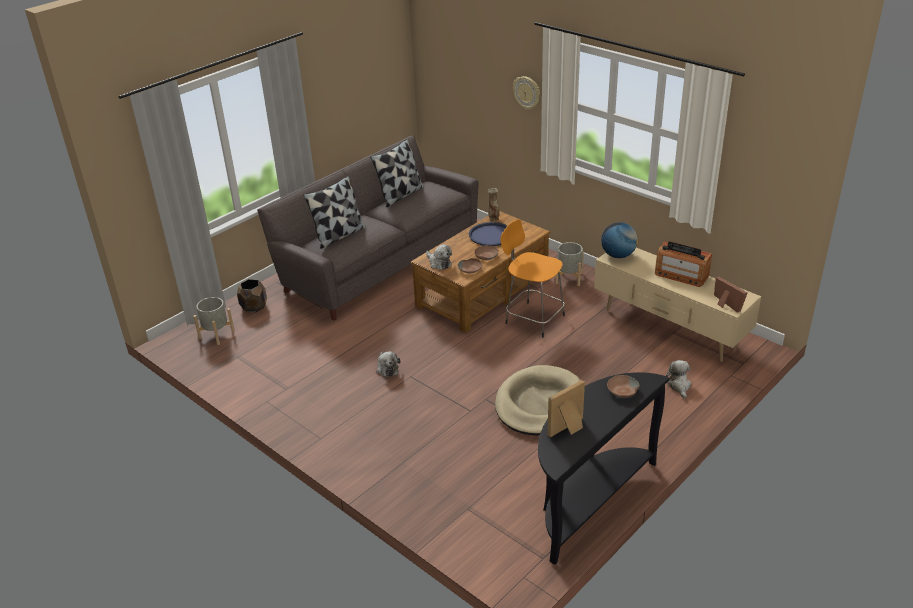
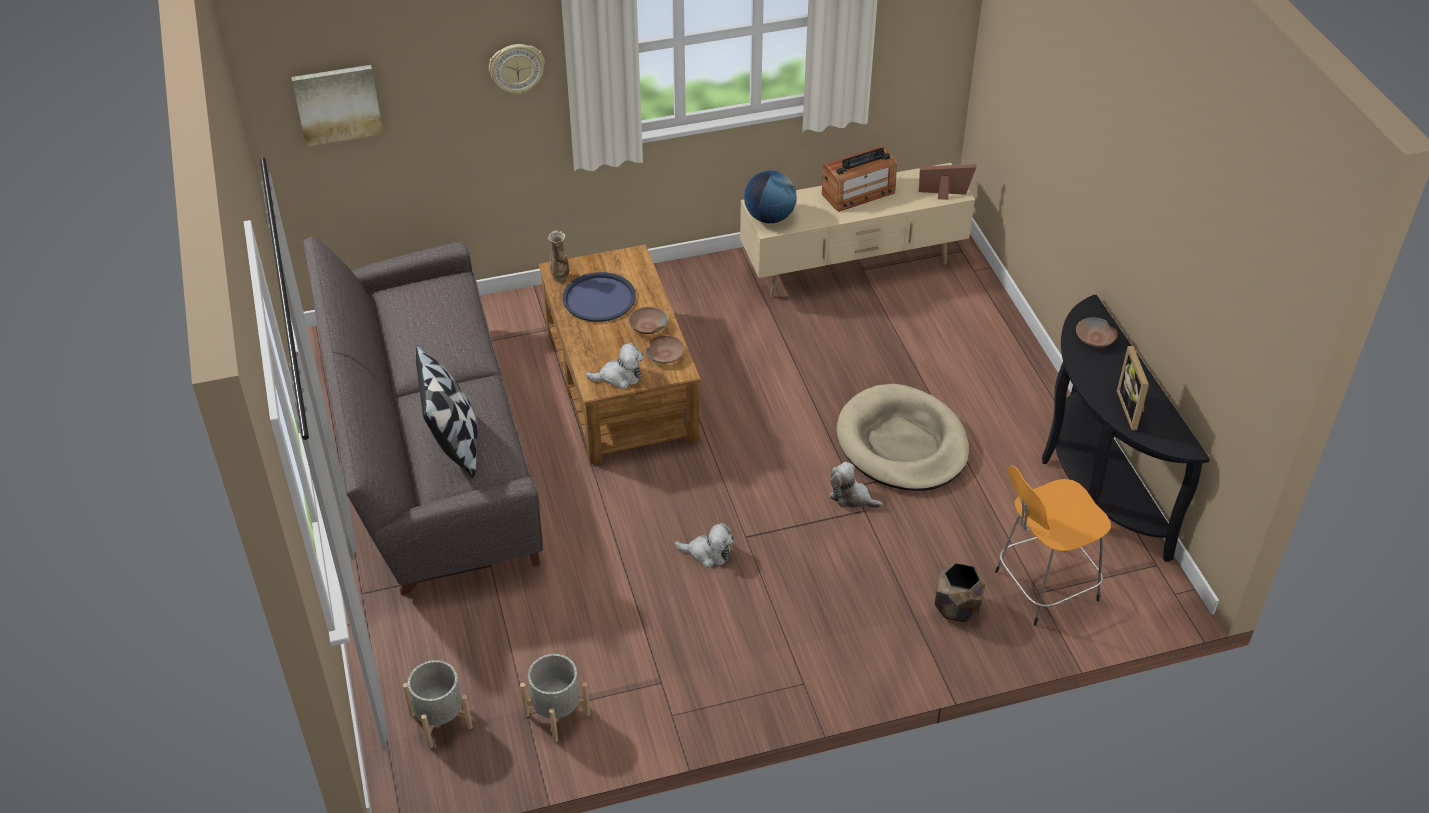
camera: 60 degrees left, 10 degrees up
(254, 306) = (407, 646): brown planter -> brown planter (956, 607)
(400, 195) = (404, 334): pillow -> none
(448, 73) = (337, 104): none -> picture
(533, 319) = (727, 367): orange stool -> orange stool (1043, 587)
(569, 278) = (670, 293): grey planter -> grey planter (557, 714)
(679, 386) = (960, 317): plush toy -> plush toy (851, 497)

